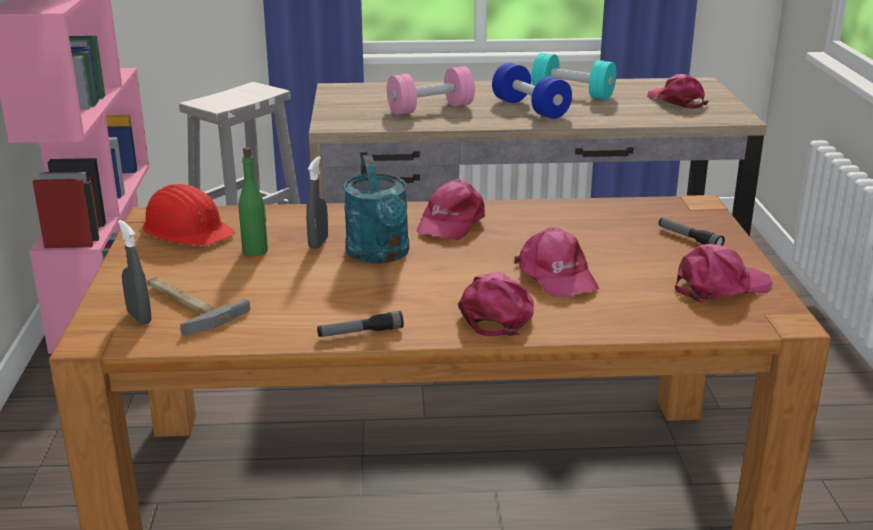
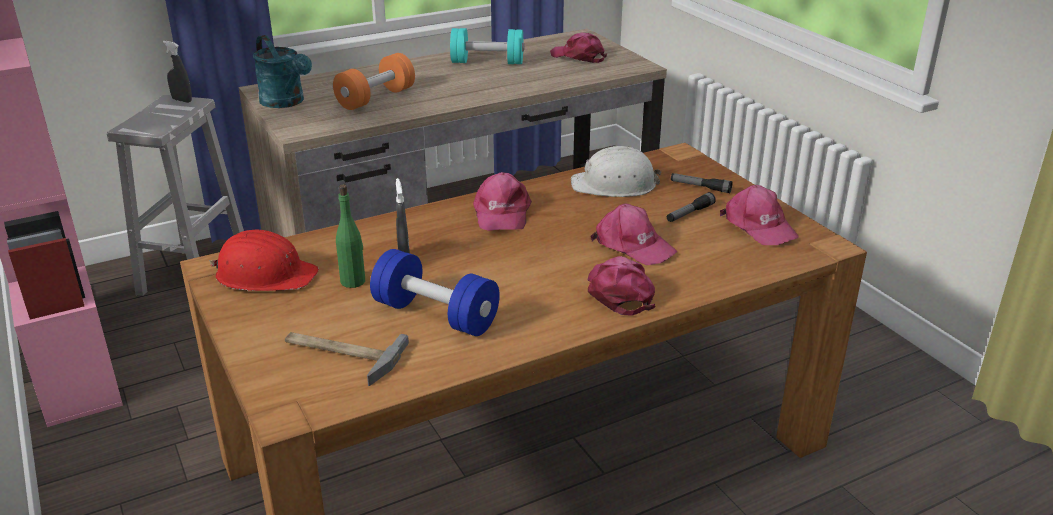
camera: 25 degrees left, 5 degrees up
(139, 317) = (309, 378): grey spray bottle -> grey spray bottle (182, 100)
(360, 333) = (525, 339): flashlight -> flashlight (689, 213)
(380, 255) = (471, 259): turquoise watering can -> turquoise watering can (286, 102)
(430, 109) = (376, 98): pink dumbbell -> orange dumbbell
(530, 108) = (465, 83): blue dumbbell -> blue dumbbell (436, 315)
(594, 219) = (614, 185): none -> white hard hat
(719, 286) = (758, 226): pink cap -> pink cap turned 105 degrees clockwise

